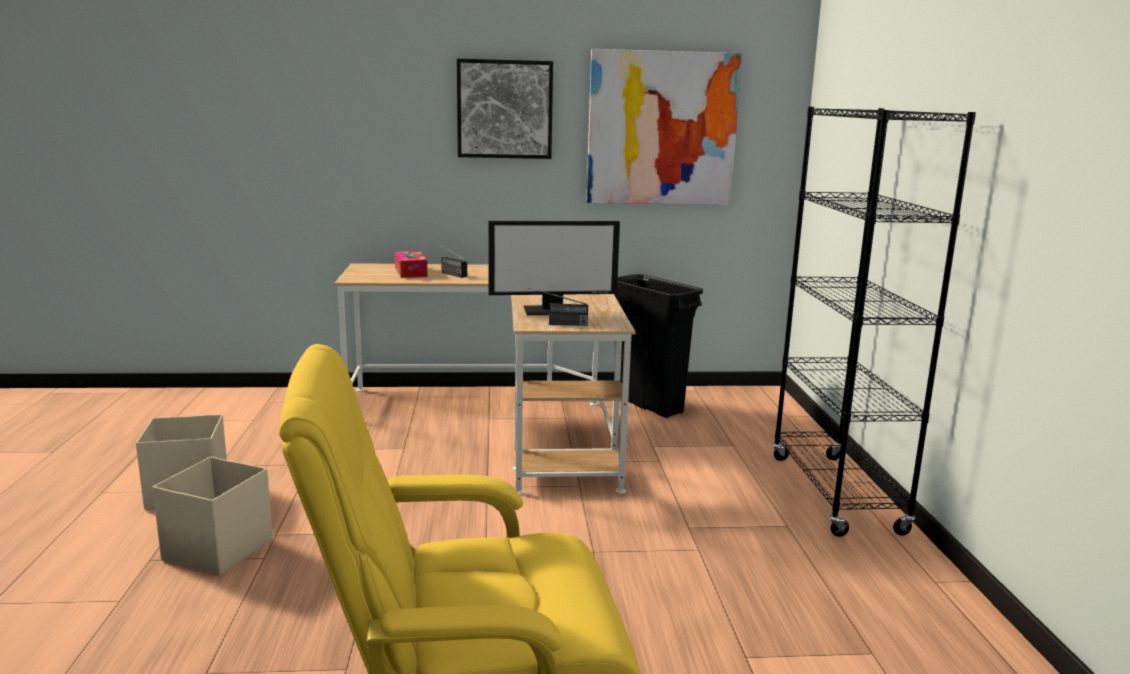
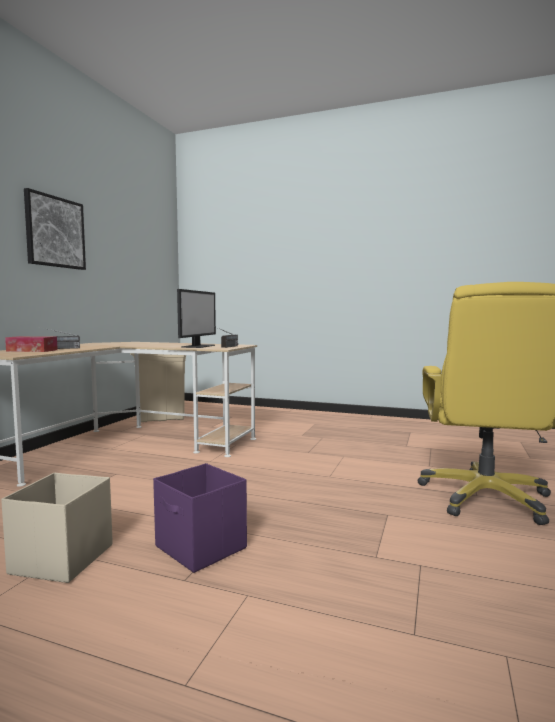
camera: 65 degrees left, 10 degrees down
(217, 551) = (201, 548): beige storage box -> purple storage box
(649, 405) = (162, 419): black trash can -> beige trash can
(662, 129) = (130, 257): picture -> none
(836, 494) = (297, 414): black bookcase -> none

